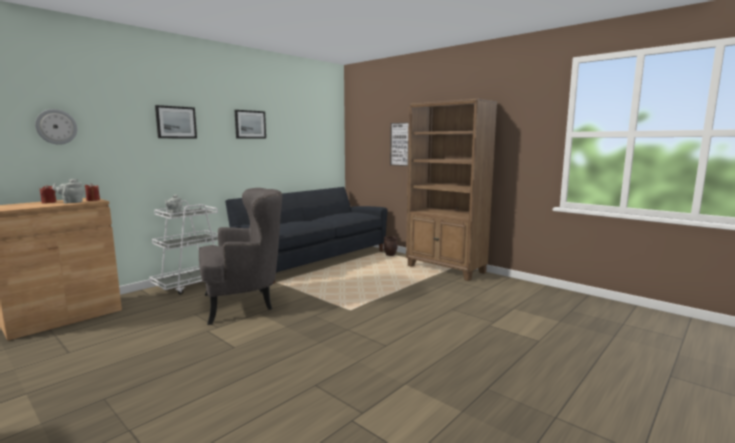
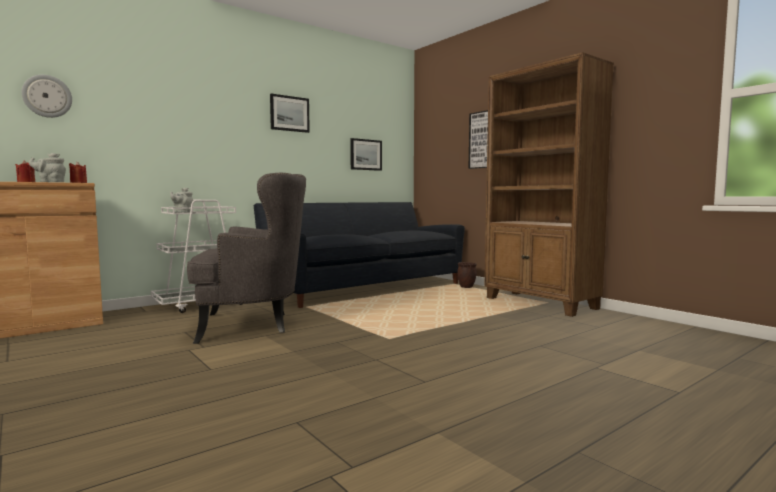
camera: 10 degrees right, 5 degrees down
(176, 122) = (195, 103): picture -> picture (365, 154)

